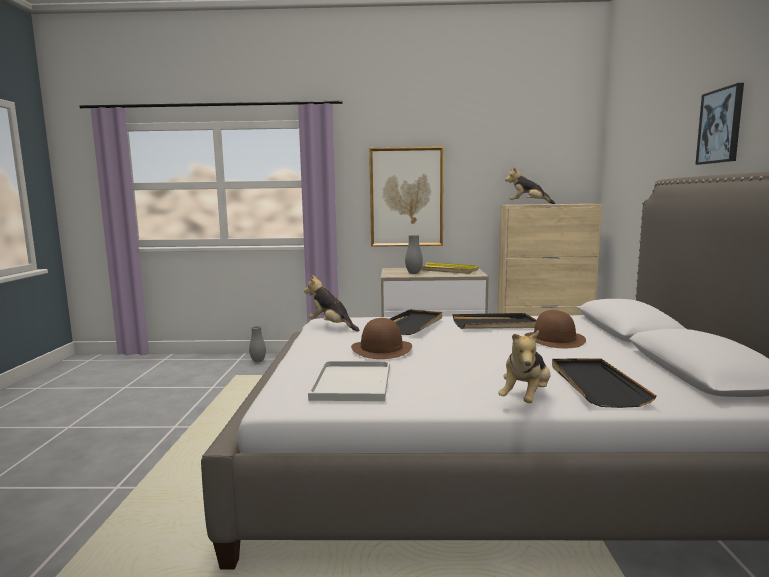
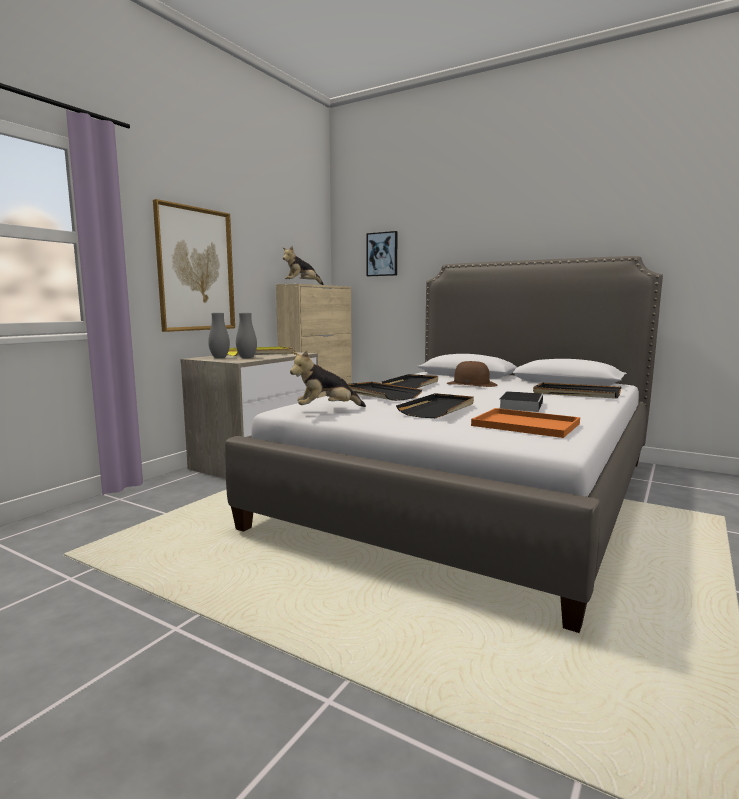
camera: 60 degrees left, 0 degrees up
(258, 361) = (40, 531): grey vase -> grey vase (219, 358)
(353, 383) = (528, 425): white tray -> orange tray
(381, 349) = (438, 409): brown hat -> black tray
(456, 370) = (521, 405): none -> book
(526, 398) = (592, 404): plush toy -> none
(721, 126) = (496, 229): picture -> picture (382, 254)

